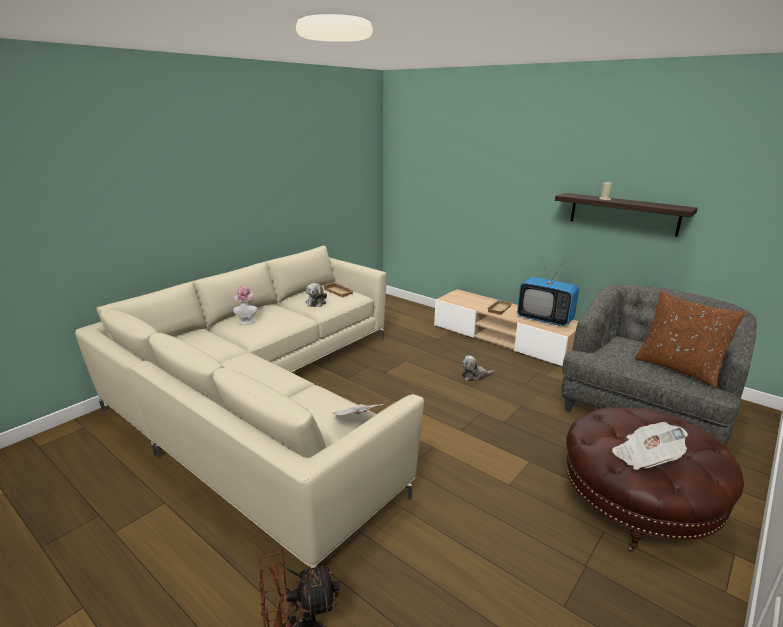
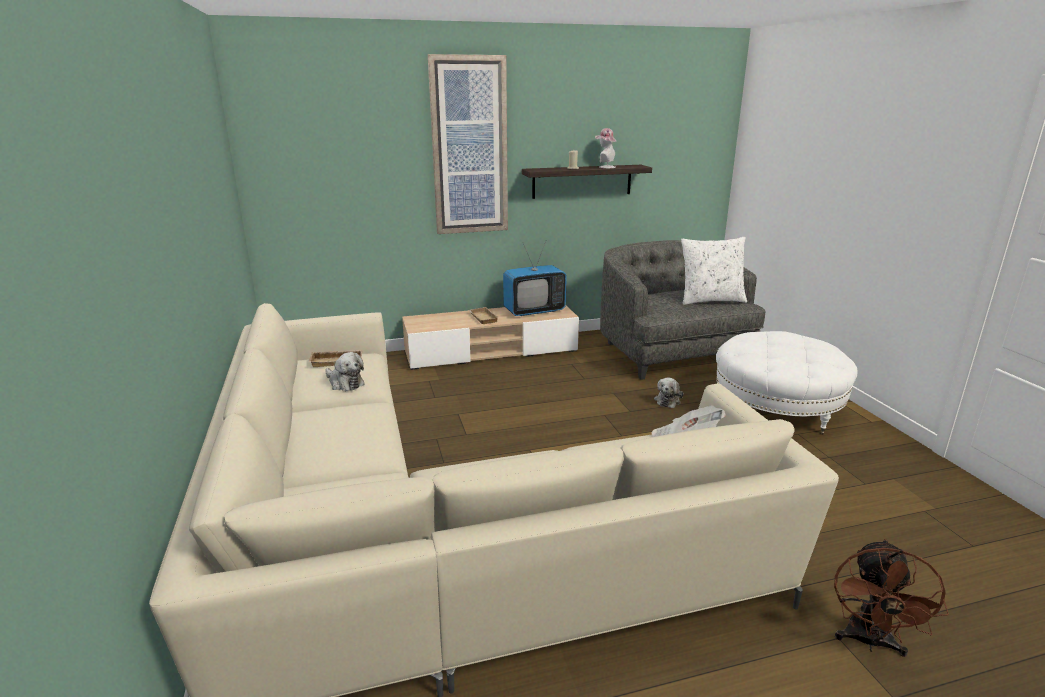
camera: 55 degrees left, 0 degrees up
(246, 320) = (320, 444): hat -> hat (605, 167)
(475, 376) = (540, 392): plush toy -> plush toy (668, 400)
(523, 168) = (469, 147): none -> picture
(637, 504) = (776, 408): brown ottoman -> white ottoman
(645, 458) = (806, 359): newspaper -> none
(678, 368) = (710, 300): brown pillow -> white pillow

